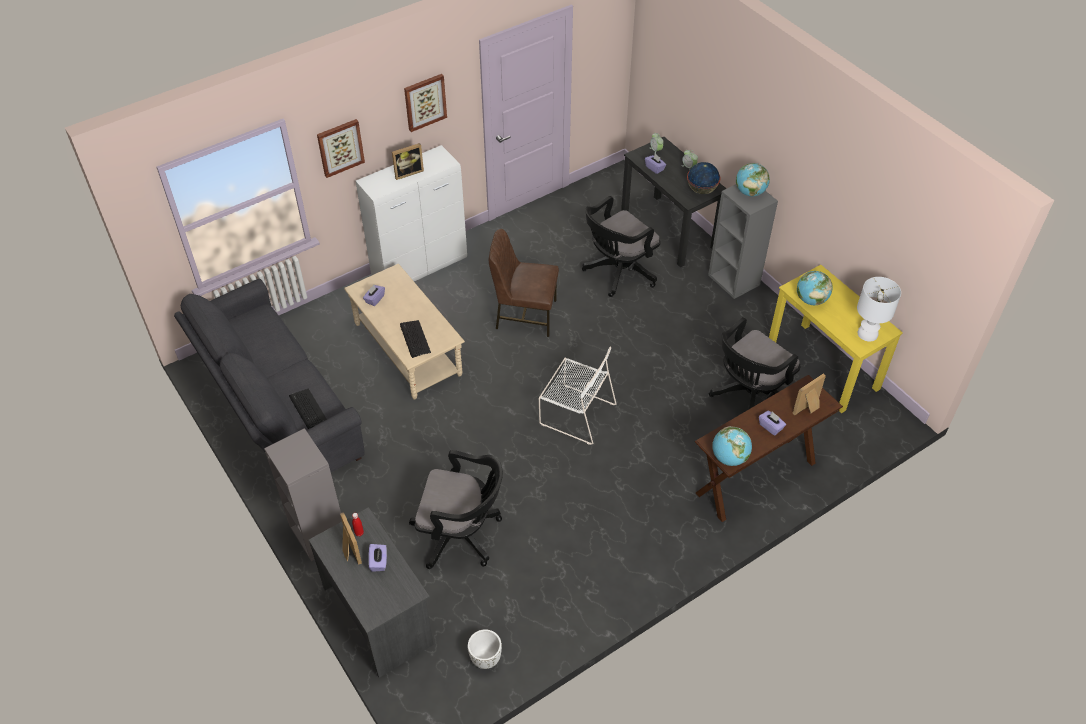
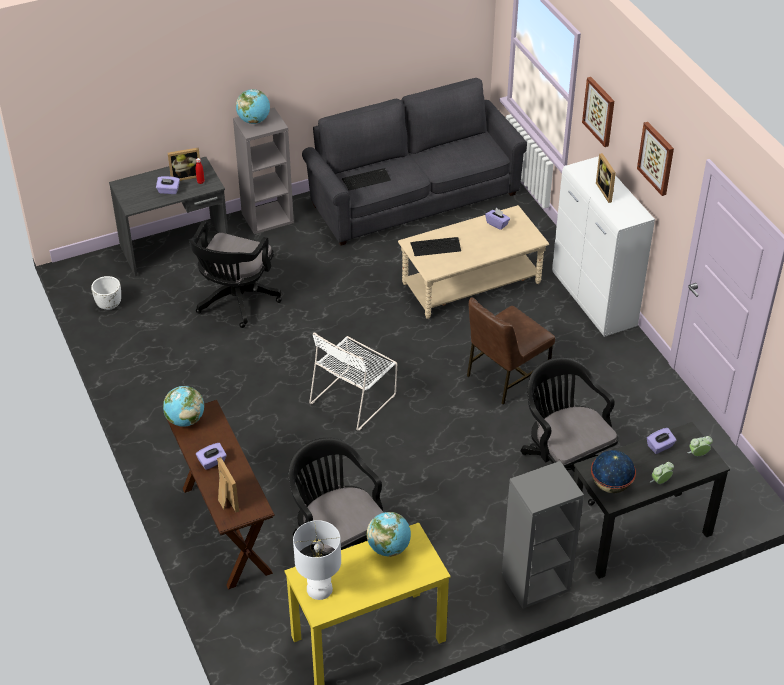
camera: 100 degrees right, 5 degrees down
(524, 315) = (505, 376): brown chair -> brown chair turned 150 degrees counterclockwise
(750, 192) = (552, 488): globe -> globe (254, 120)

